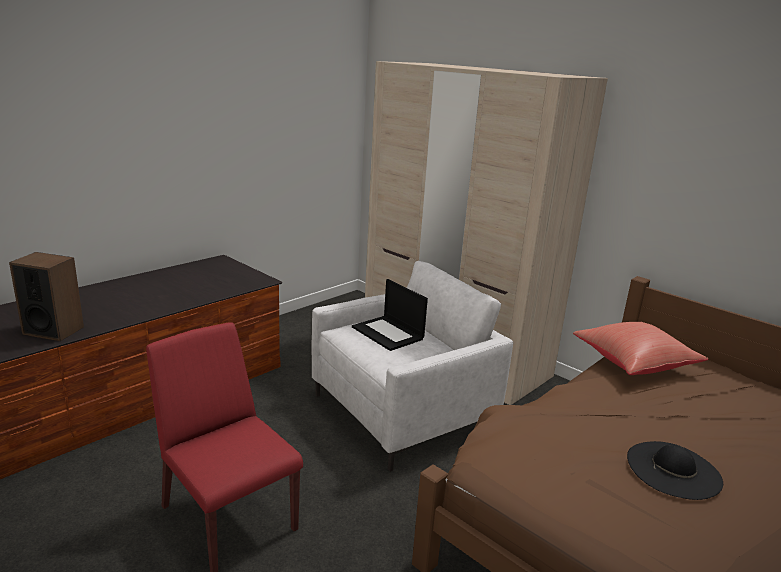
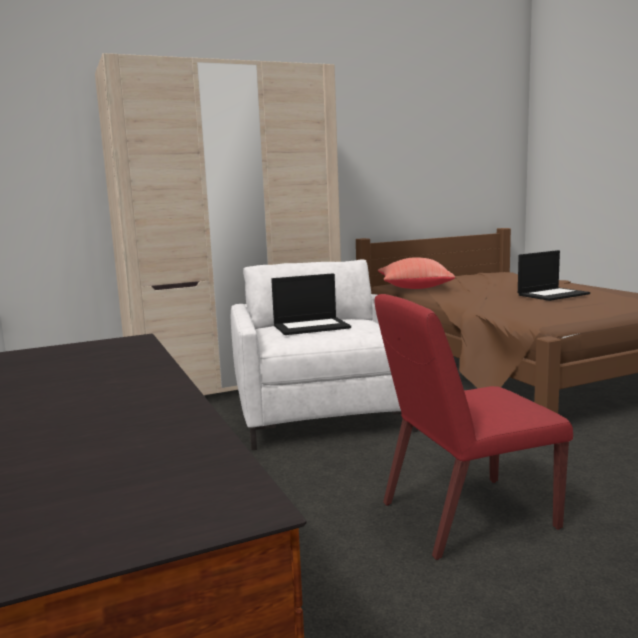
camera: 65 degrees left, 10 degrees down
(53, 330) = (169, 441): speaker -> none
(673, 469) = (553, 294): black hat -> laptop

